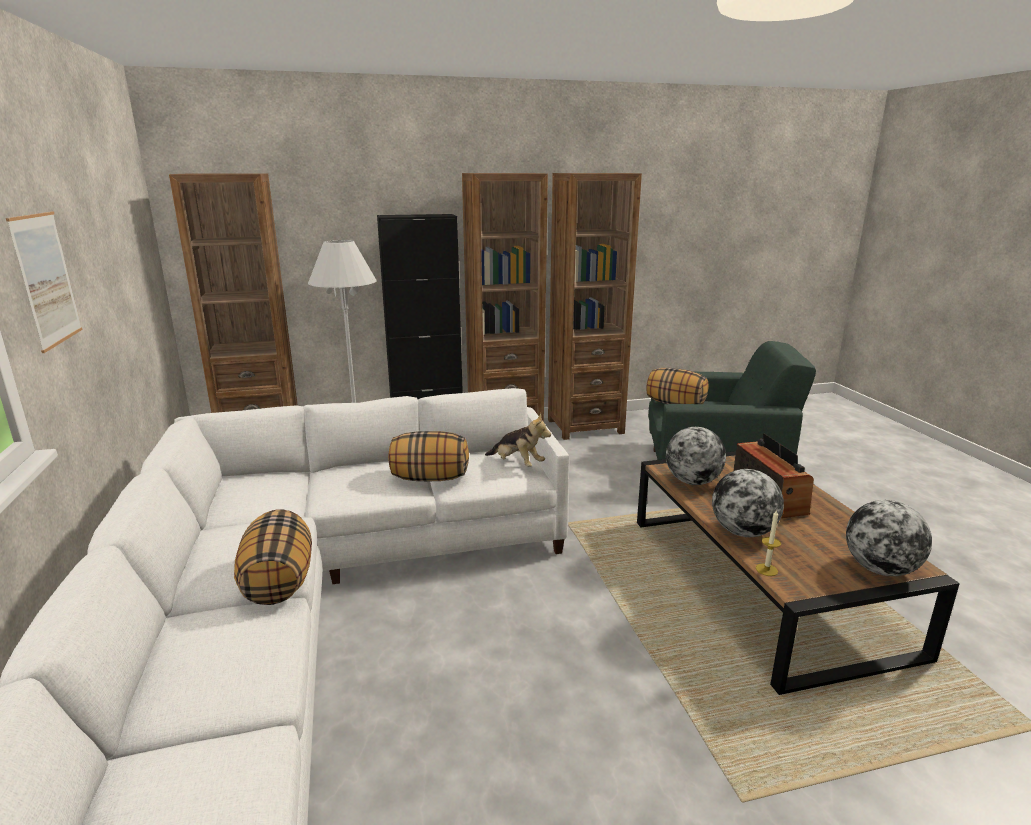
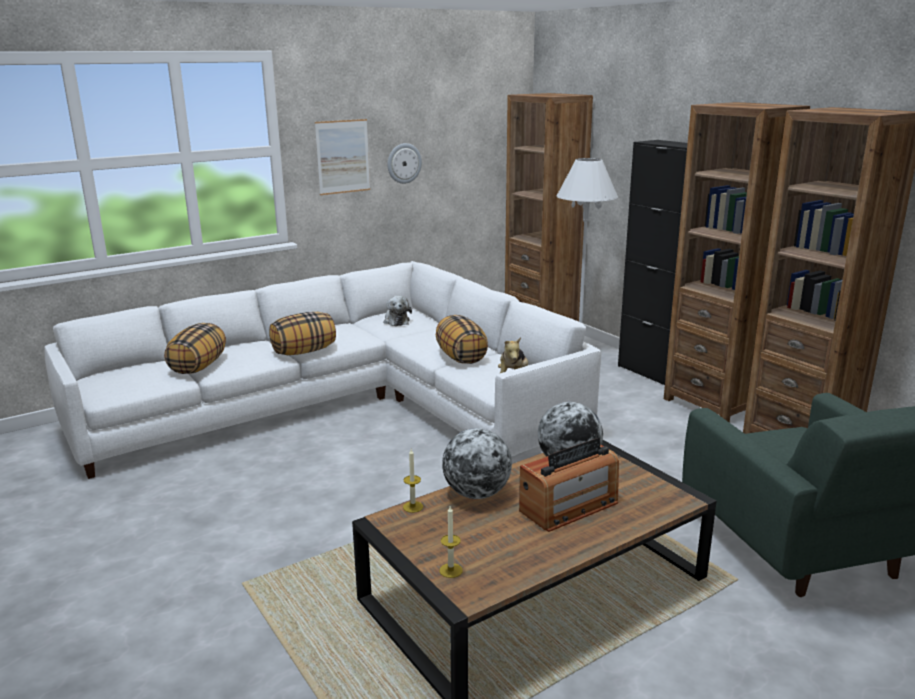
camera: 70 degrees right, 0 degrees up
(95, 281) = (404, 163): none -> wall clock
(261, 493) = (396, 321): none -> plush toy
(675, 404) = (794, 436): pillow -> pillow (198, 367)
(880, 569) = (451, 570): globe -> candle

